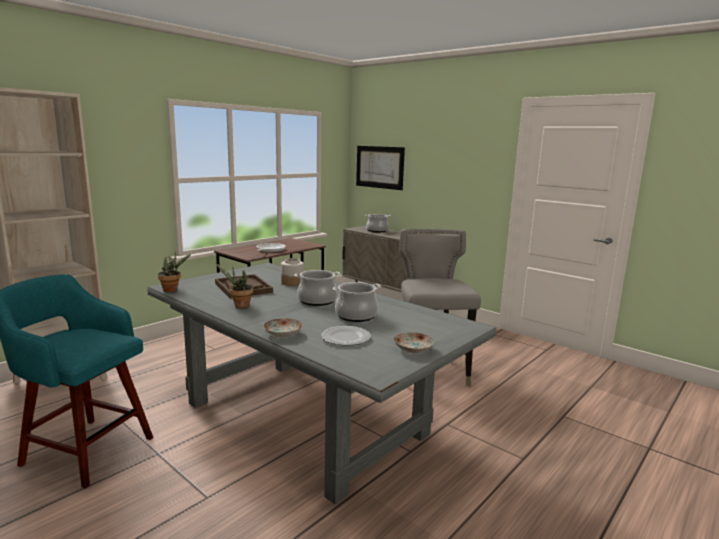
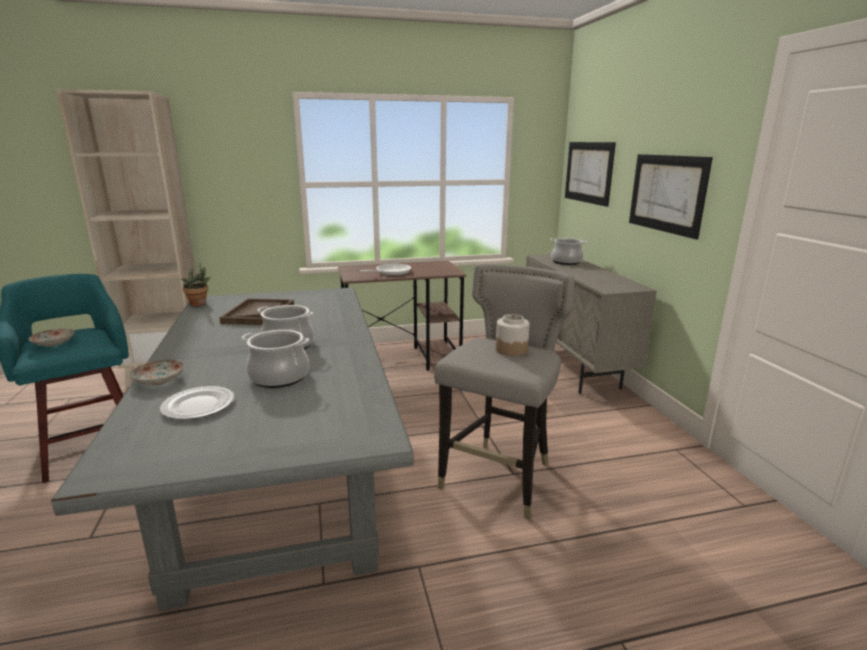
camera: 35 degrees right, 5 degrees up
(239, 305) = (207, 334): potted plant -> none
(292, 282) = (317, 316): jar -> jar (511, 350)
(413, 349) = (223, 449): plate -> plate (54, 343)
(454, 180) = (666, 193): none -> picture

